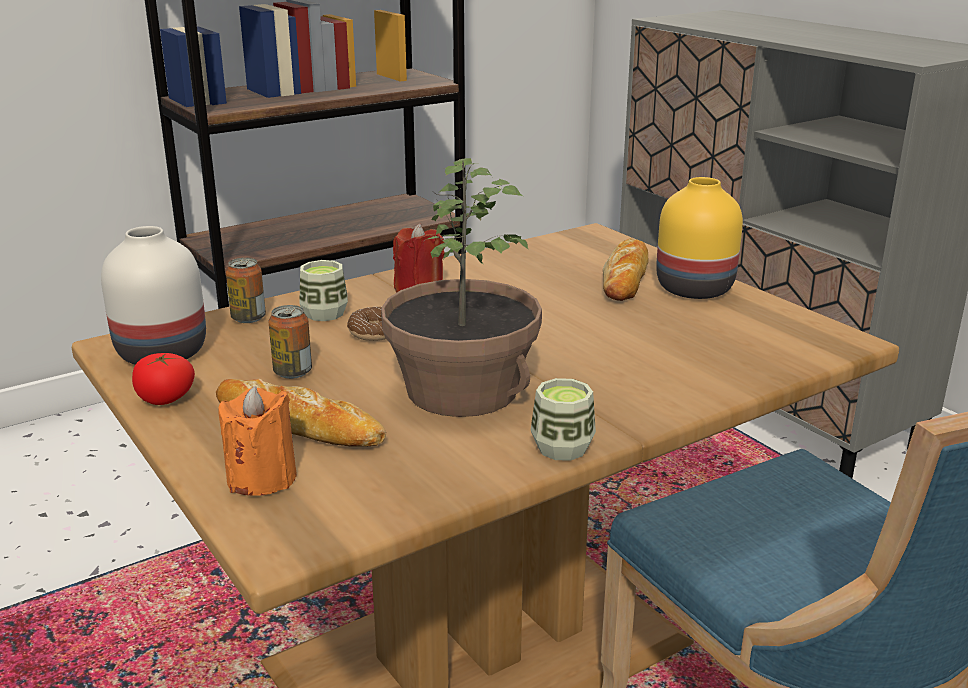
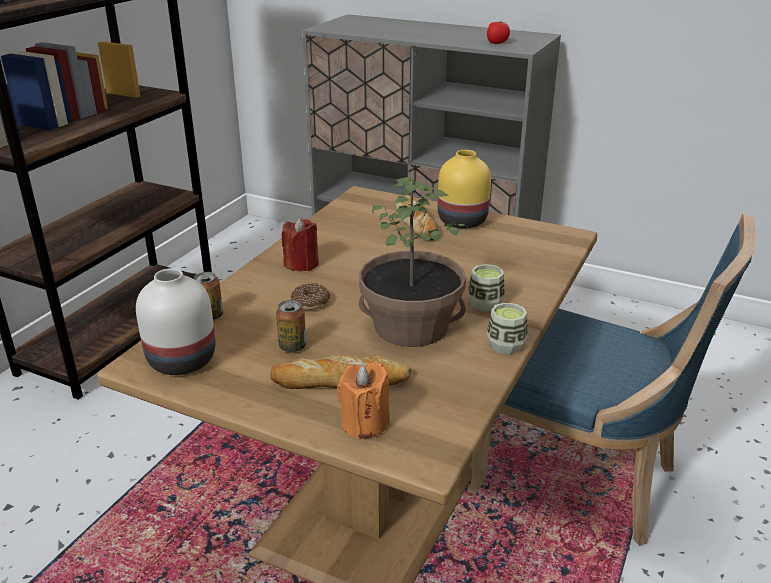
camera: 30 degrees left, 5 degrees up
(166, 399) = (231, 393): tomato -> tomato (497, 42)
(324, 313) = (259, 298): cup -> cup (485, 304)

